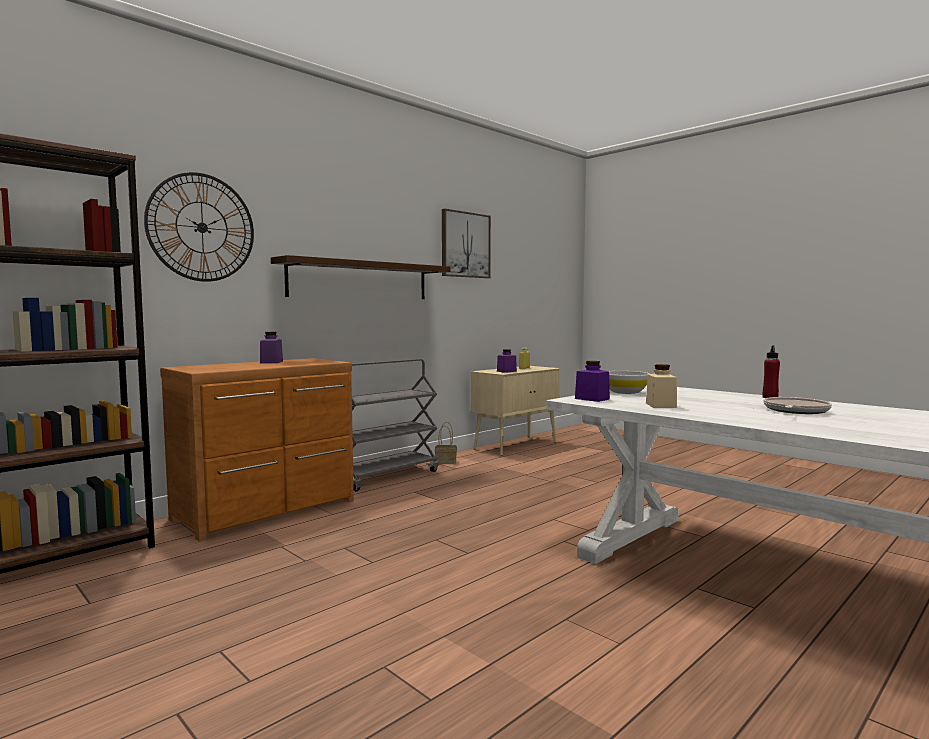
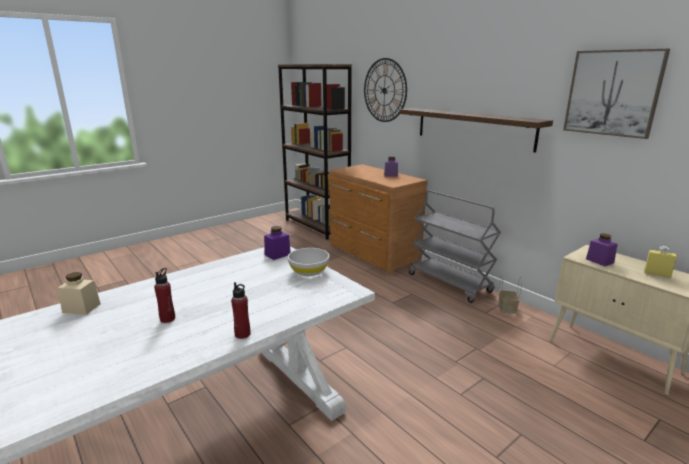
camera: 95 degrees right, 15 degrees up
(661, 405) = (234, 272): beige jar -> beige jar (81, 308)
(795, 411) = (167, 319): frying pan -> red bottle

